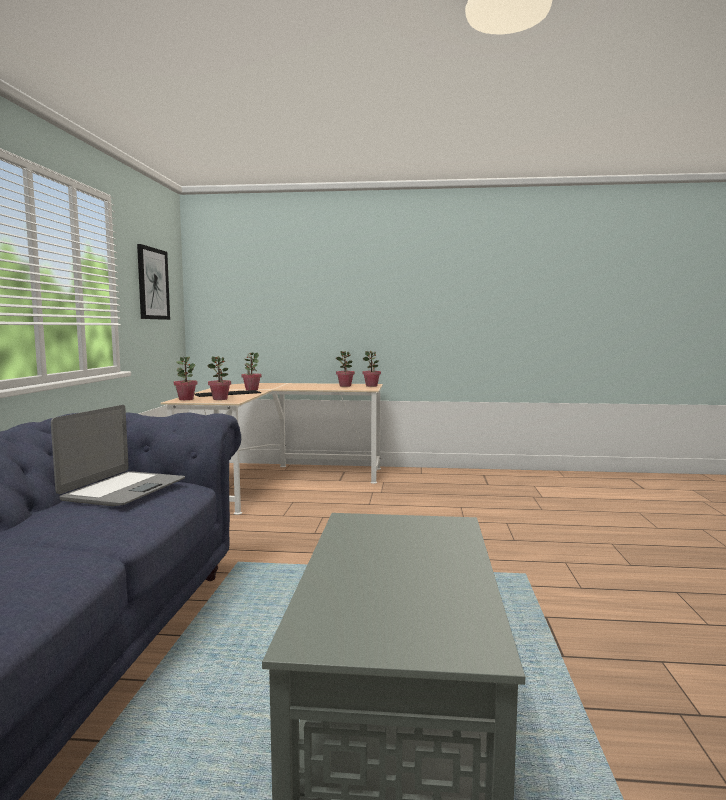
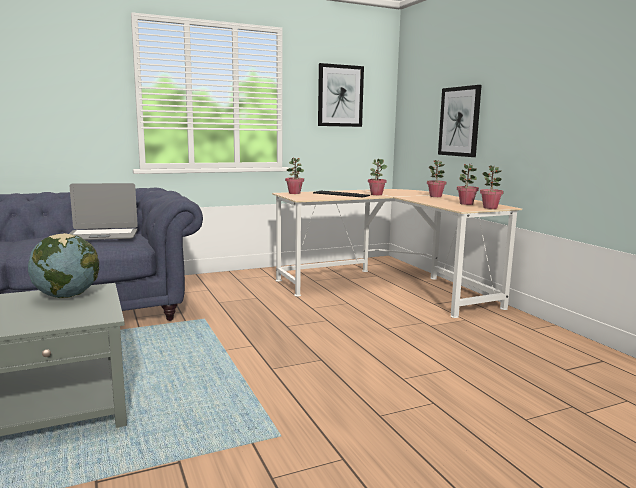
camera: 60 degrees right, 5 degrees up
(220, 399) = (308, 196): potted plant -> potted plant (435, 196)
(293, 314) = (459, 121): none -> picture
(364, 532) = (67, 296): none -> globe

